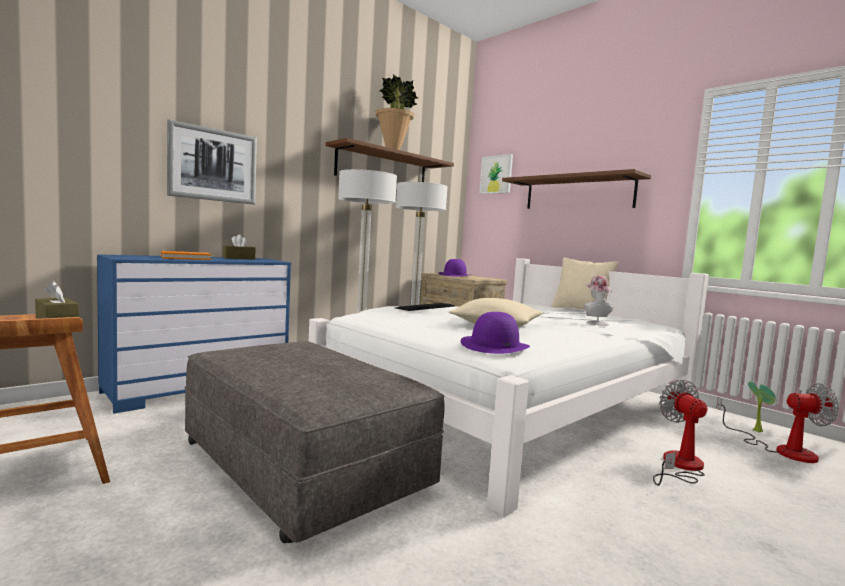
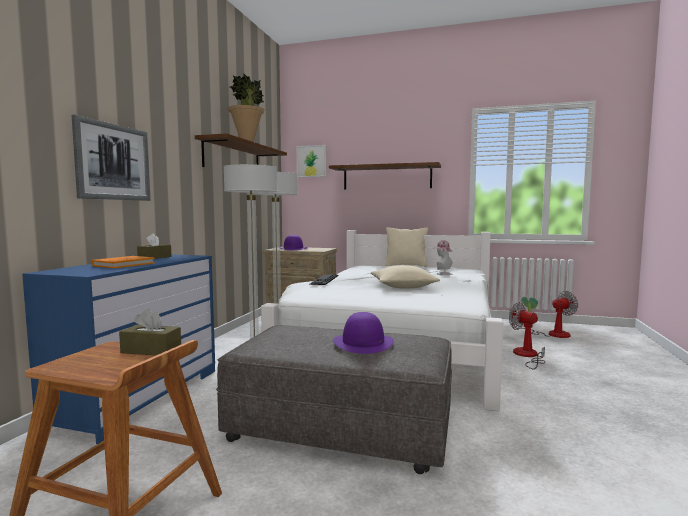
camera: 30 degrees left, 0 degrees up
(494, 346) = (447, 300): purple hat -> purple hat (363, 343)

